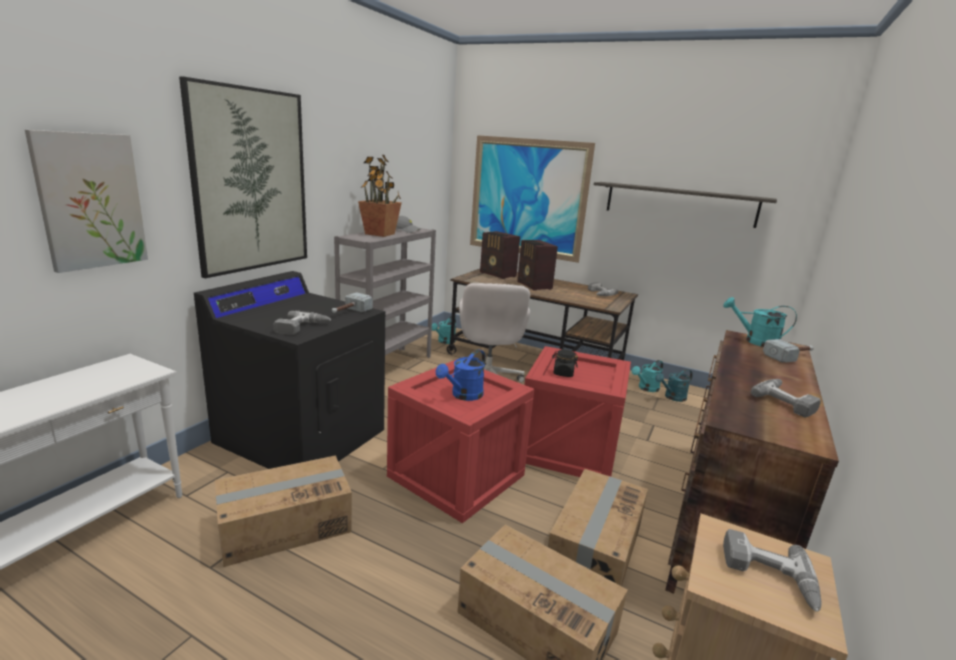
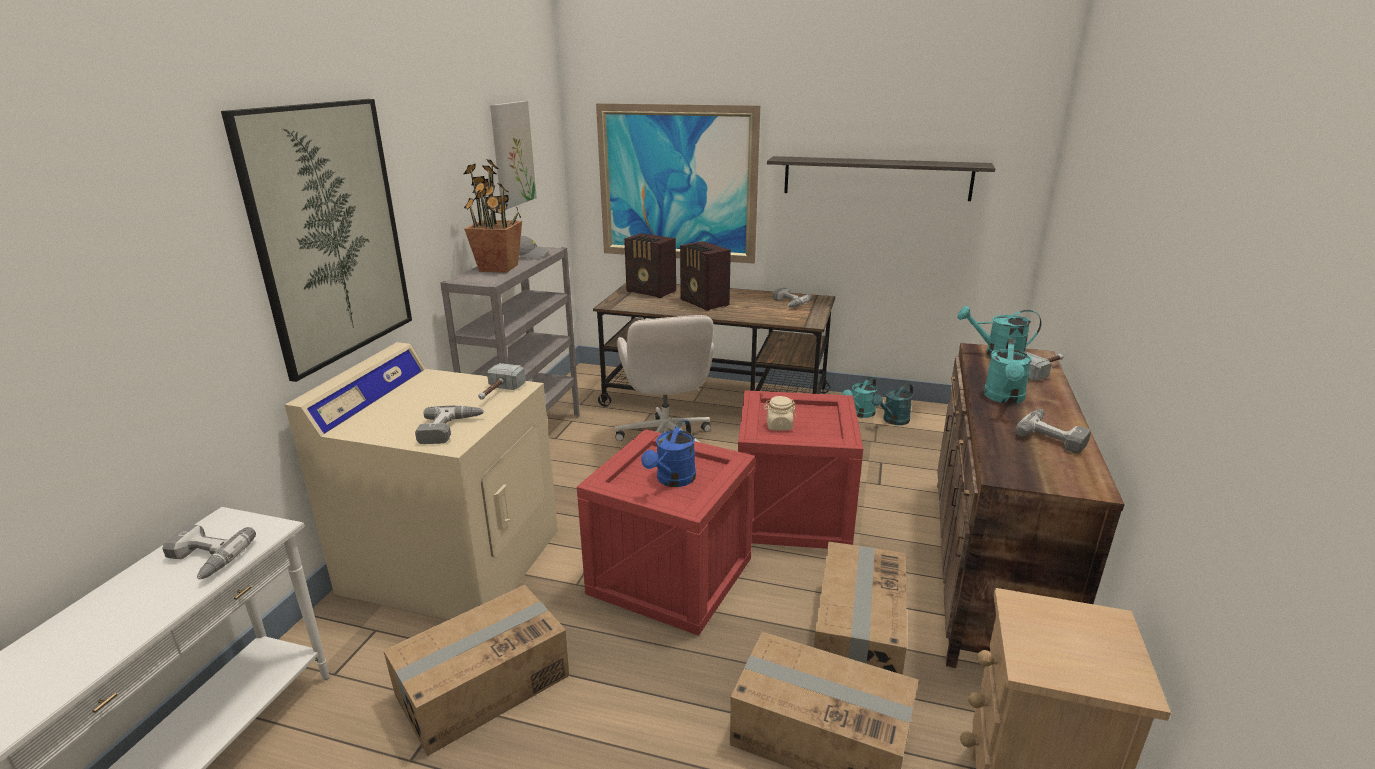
camera: 10 degrees left, 5 degrees up
(90, 201) = (139, 315): picture -> picture (512, 154)
(302, 435) = (454, 560): black washing machine -> beige washing machine
(444, 341) = (590, 389): turquoise watering can -> turquoise watering can (1004, 398)
(563, 373) = (779, 426): black jar -> beige jar
(768, 577) = (1080, 647): power drill -> power drill (203, 560)

